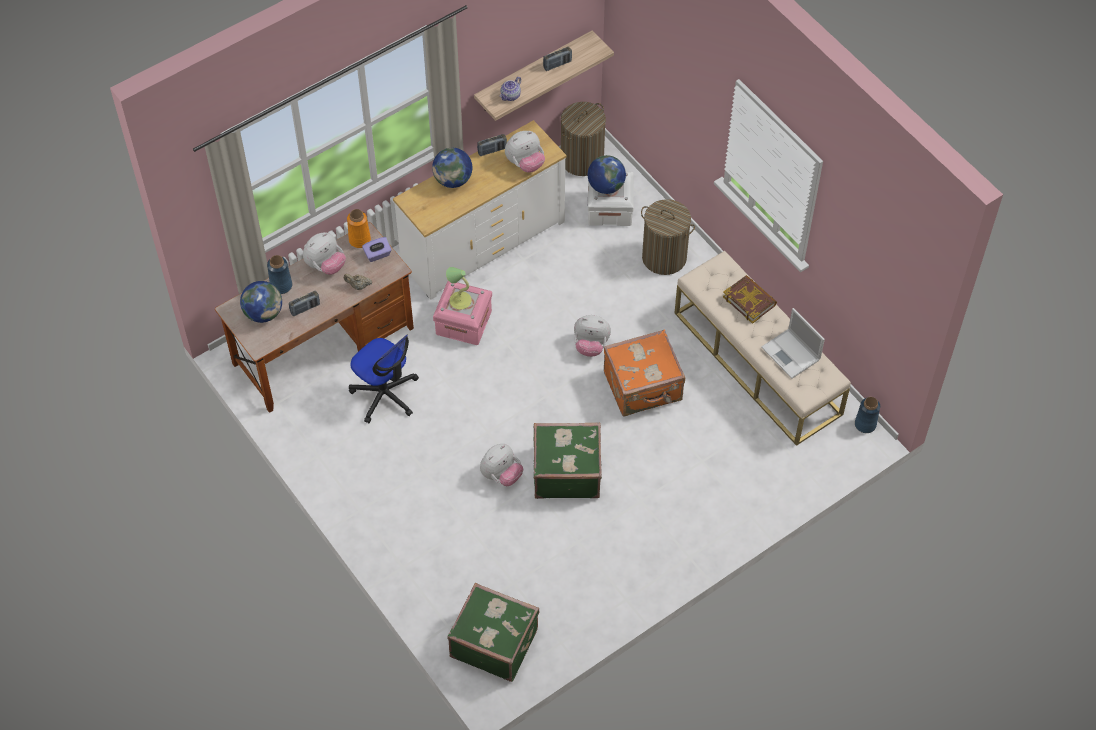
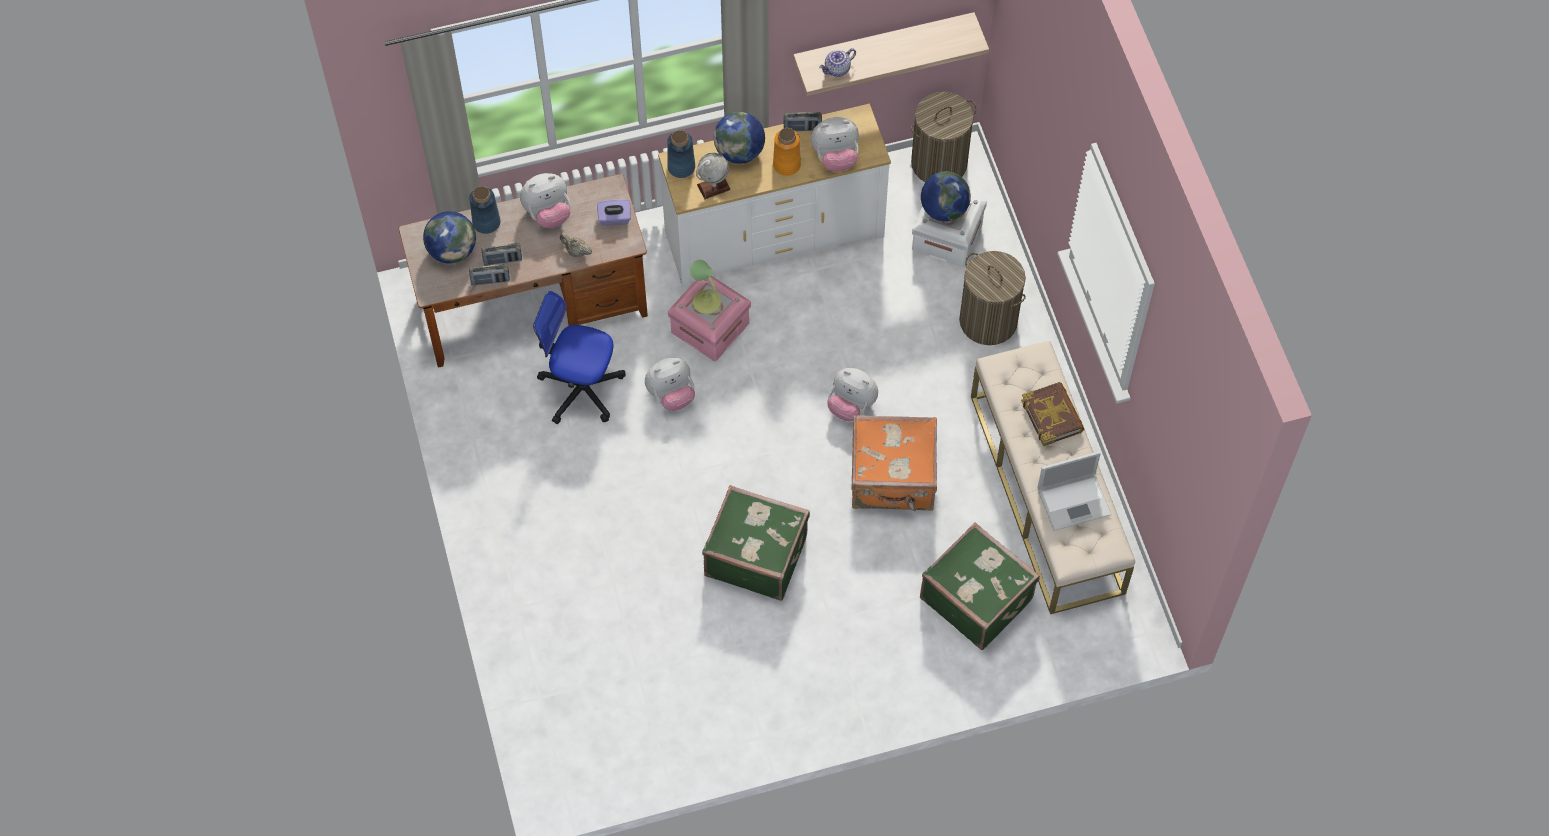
camera: 20 degrees right, 5 degrees up
(359, 240) = (601, 193): orange vase -> orange vase (786, 165)
(385, 394) = (581, 388): office chair -> office chair turned 135 degrees clockwise
(444, 210) = (713, 187): none -> globe
(494, 642) = (586, 735): green suitcase -> green suitcase (977, 597)
(501, 475) = (677, 533): plush toy -> plush toy (671, 395)
(557, 64) = (912, 45): radio -> radio (490, 280)
(791, 354) = (1075, 501): laptop -> laptop turned 90 degrees counterclockwise
(865, 424) = (1148, 615): blue vase -> blue vase (681, 167)

